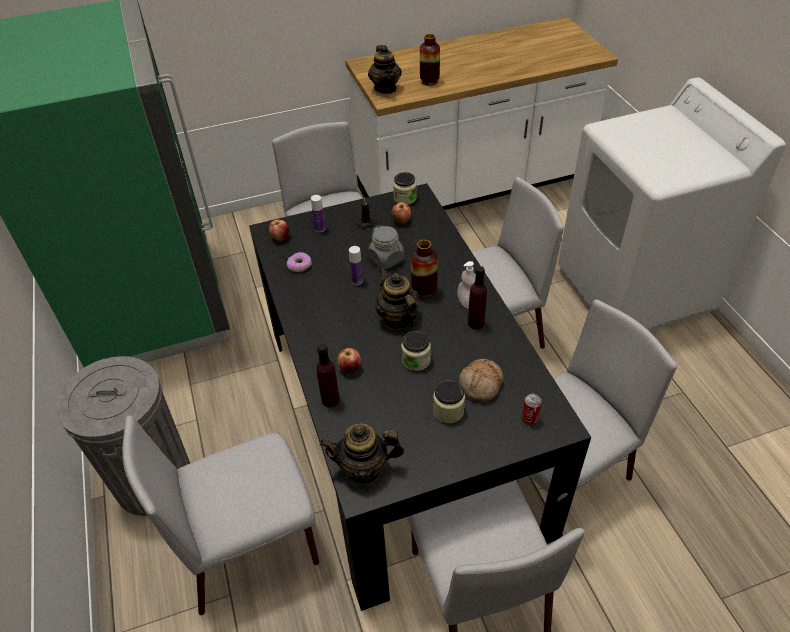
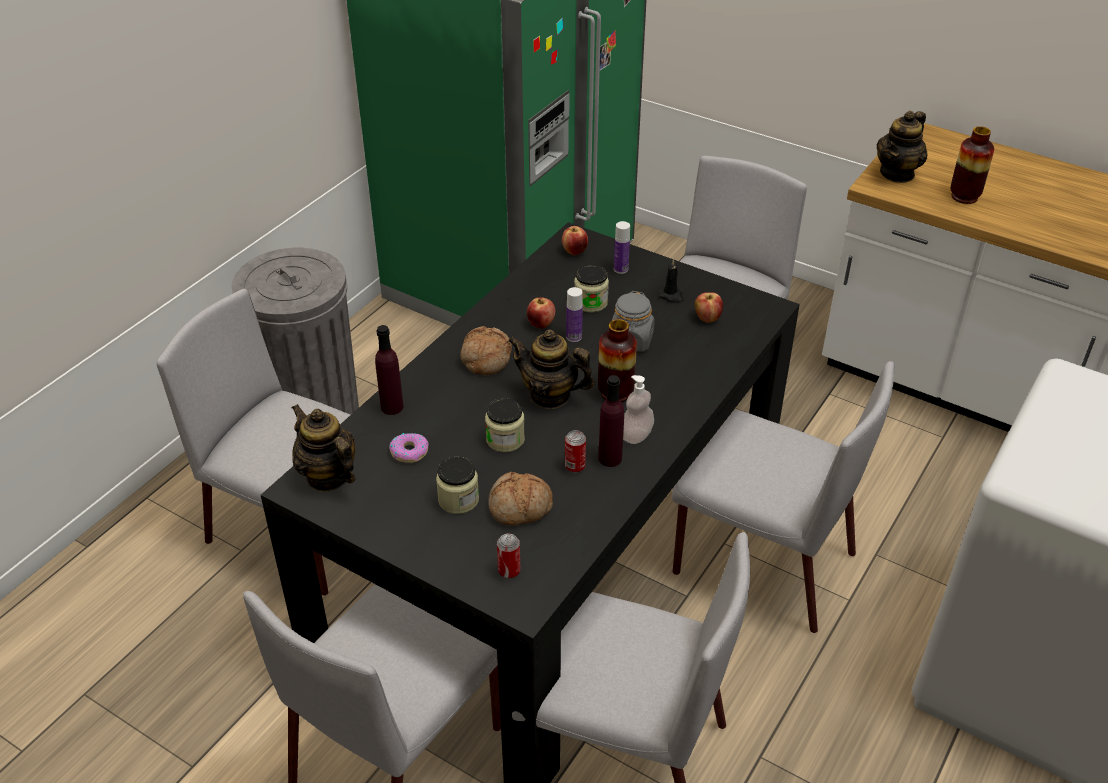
camera: 50 degrees right, 5 degrees down
(299, 265) = (550, 286): donut -> donut (409, 452)
(333, 330) = (485, 358): none -> bread
(350, 368) = (445, 398): apple -> apple (541, 324)
(397, 319) = (550, 395): teapot -> teapot turned 90 degrees counterclockwise
(405, 198) = (749, 301): jar -> jar (591, 302)
(468, 342) = (575, 466): none -> can

